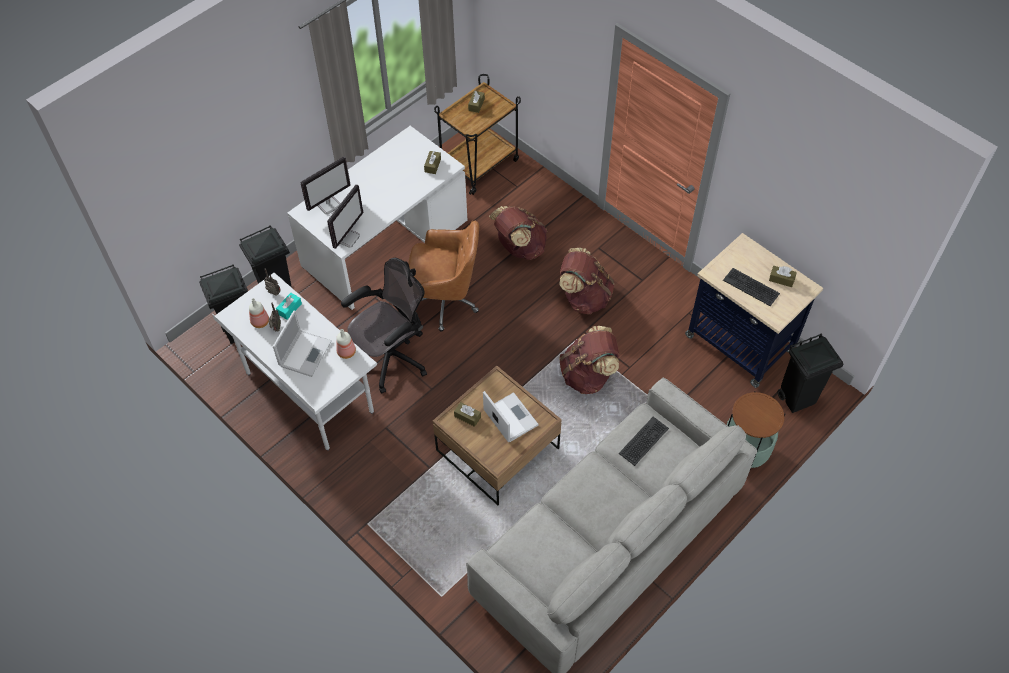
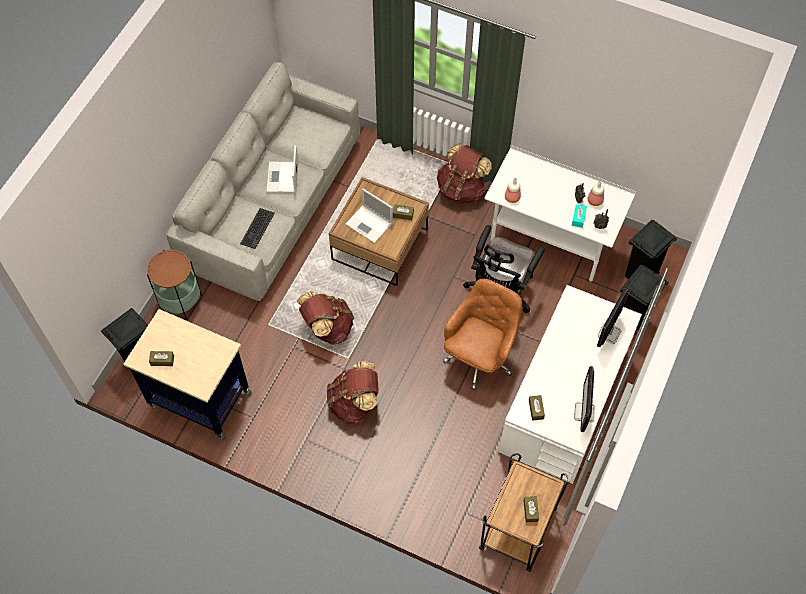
camera: 160 degrees right, 5 degrees up
(305, 352) = (543, 187): laptop -> laptop (283, 178)
(347, 237) = (572, 305): monitor -> monitor (584, 413)
(445, 301) = (479, 358): brown office chair -> brown office chair turned 135 degrees clockwise
(519, 248) = (435, 438): brown backpack -> brown backpack (461, 189)
(751, 287) = (189, 344): keyboard -> none

